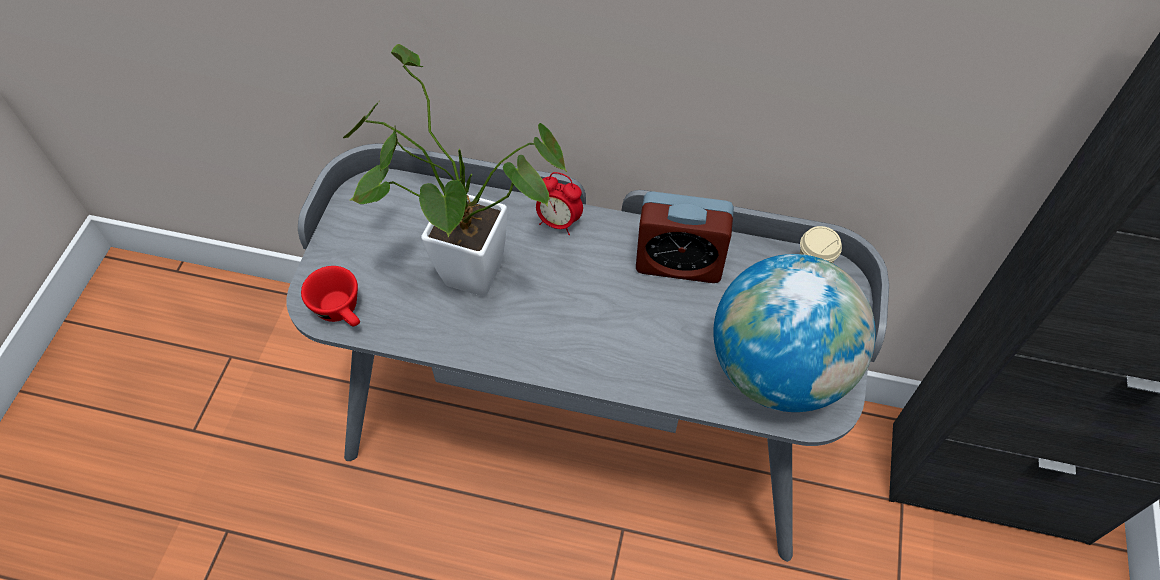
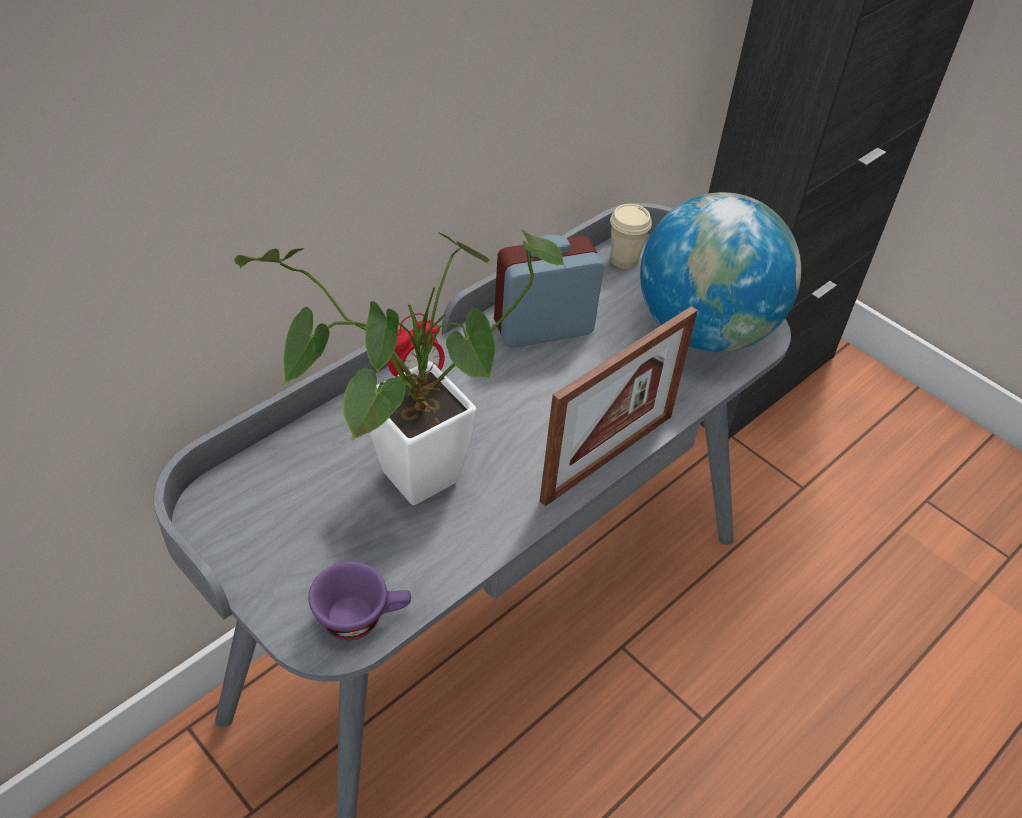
camera: 60 degrees left, 10 degrees down
(342, 312) = (362, 617): red cup -> purple cup
(580, 373) = (608, 457): none -> picture frame
(679, 263) = (543, 328): alarm clock -> alarm clock turned 150 degrees counterclockwise

